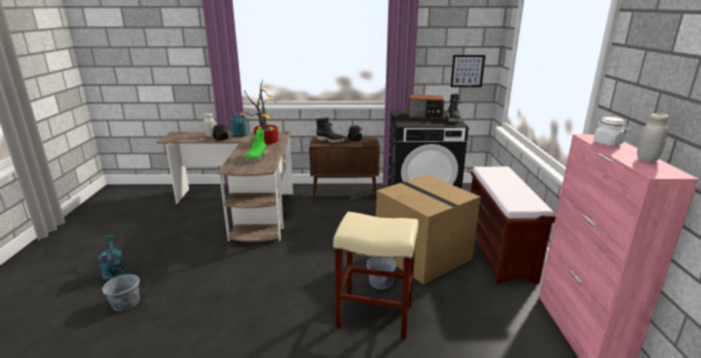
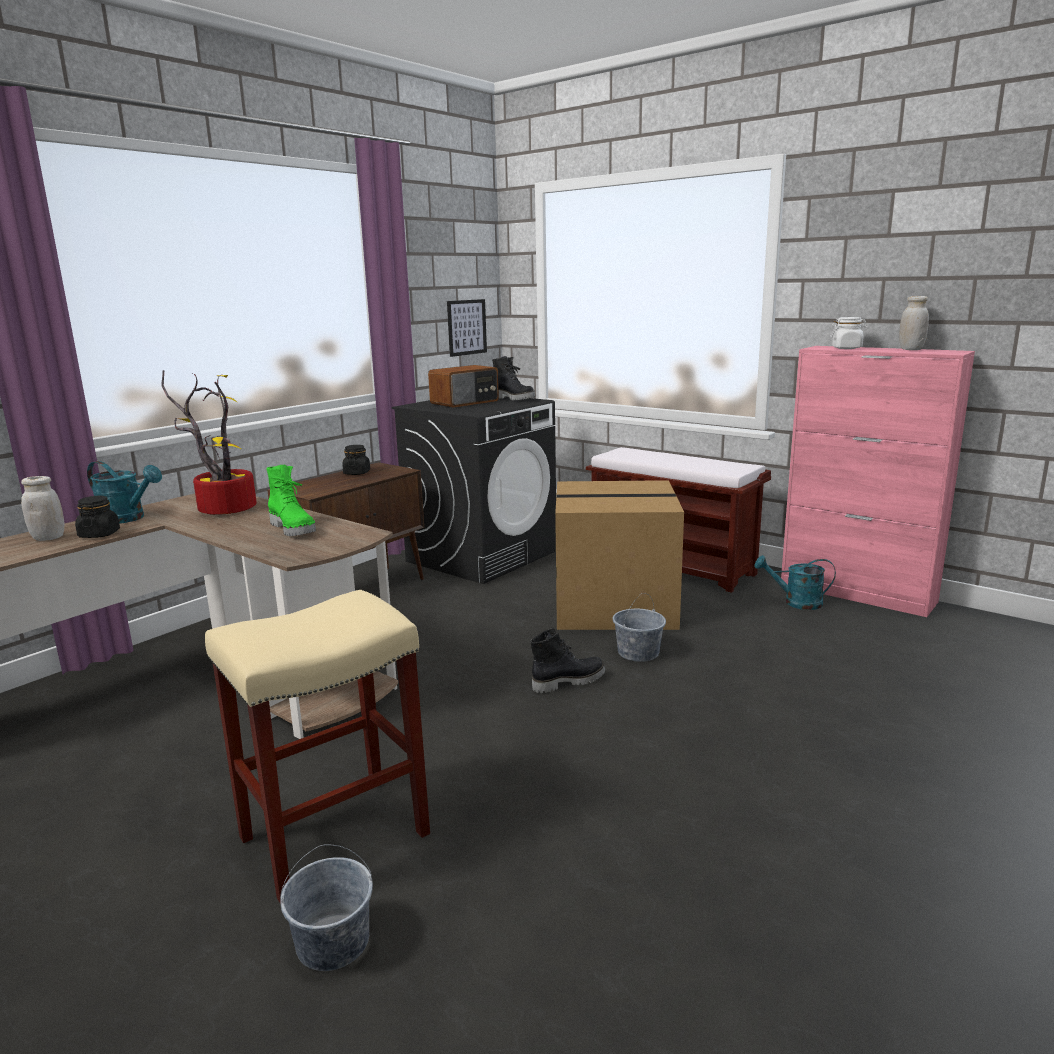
camera: 50 degrees left, 5 degrees down
(114, 271) = (153, 937): turquoise watering can -> turquoise watering can (796, 602)
(330, 140) = (321, 484): black boot -> black boot (568, 681)
(373, 316) = (708, 685): beige stool -> beige stool (333, 837)

